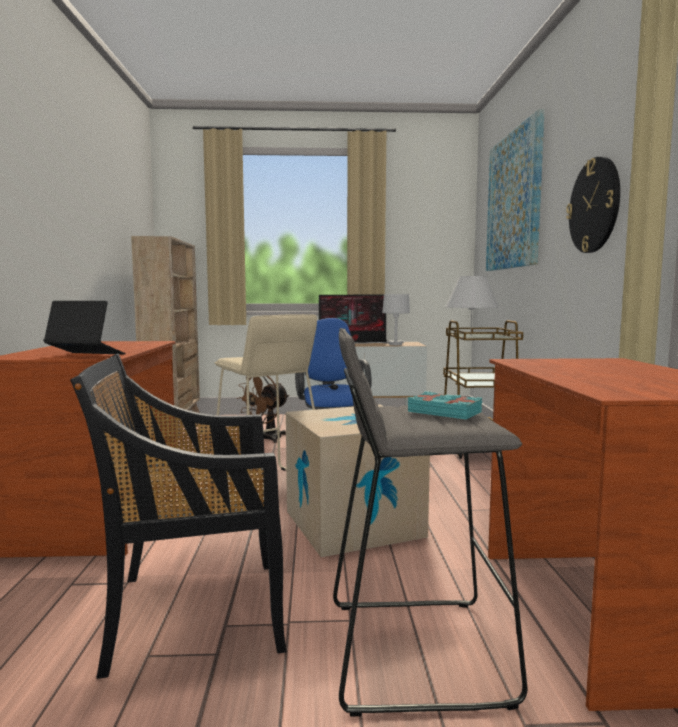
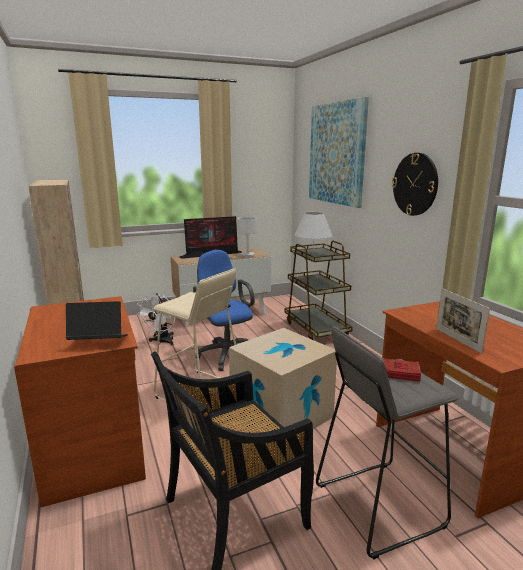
camera: 20 degrees left, 10 degrees up
(266, 439) = (162, 342): brown fan -> white fan
(445, 412) = (399, 373): turquoise book -> red book
(570, 378) = (457, 340): none -> picture frame

